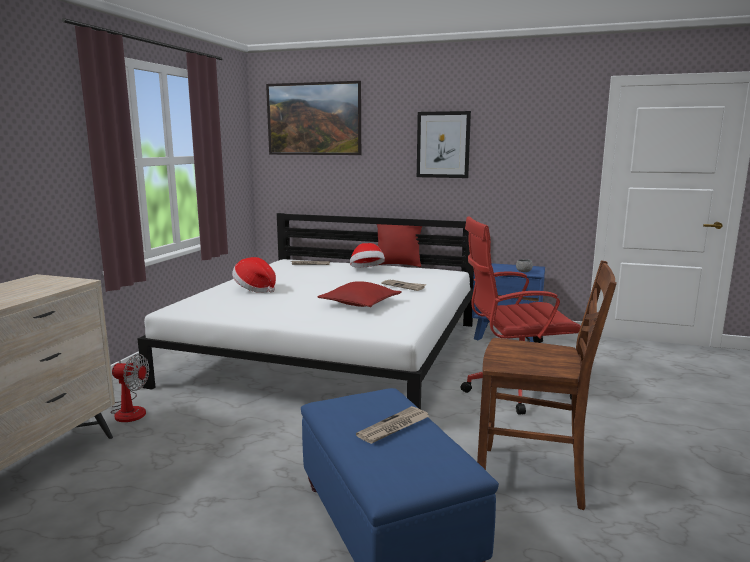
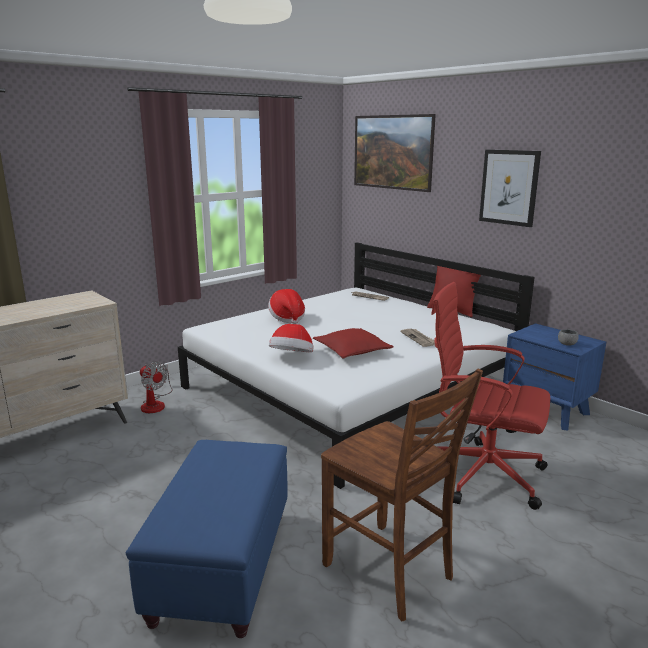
camera: 30 degrees right, 5 degrees up
(367, 270) = (411, 312): hat -> hat (292, 357)
(394, 427) = (228, 483): newspaper -> none

